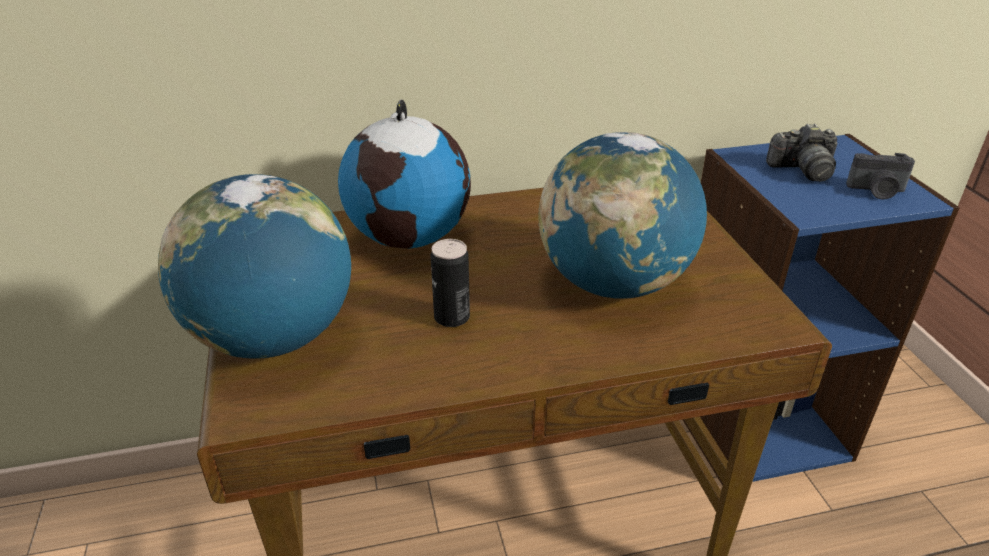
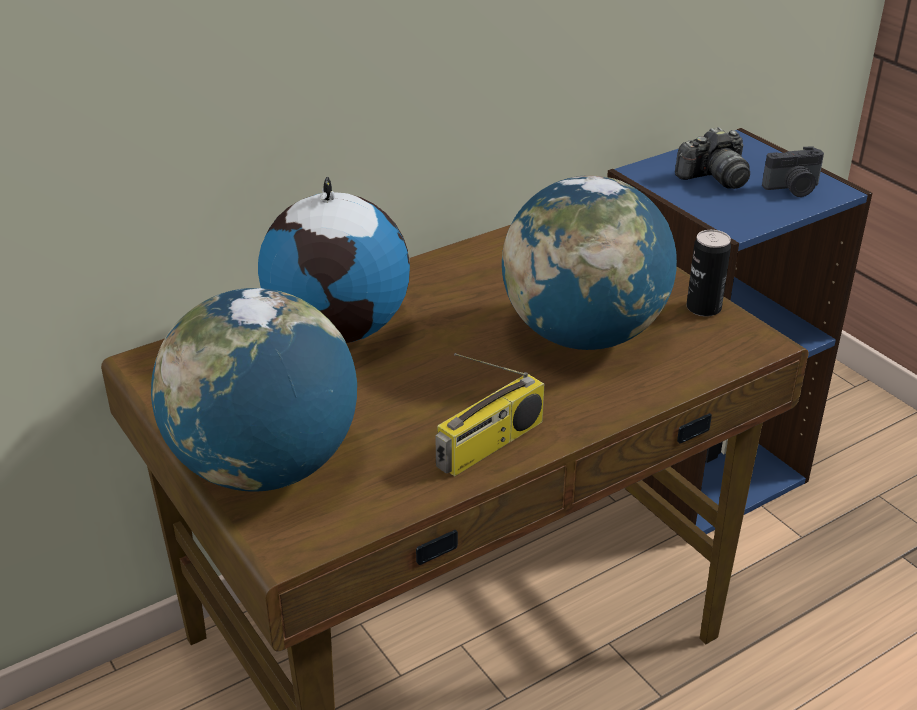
camera: 20 degrees left, 0 degrees up
(452, 317) = (441, 404): can -> can (703, 308)
(470, 364) = (490, 445): none -> radio

